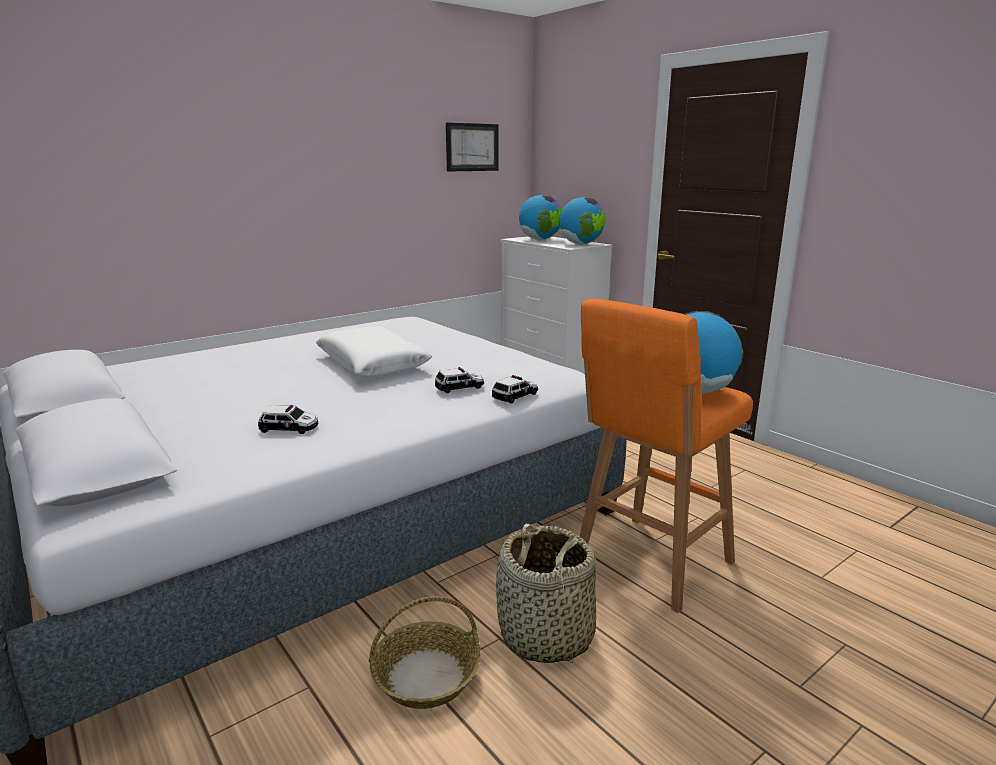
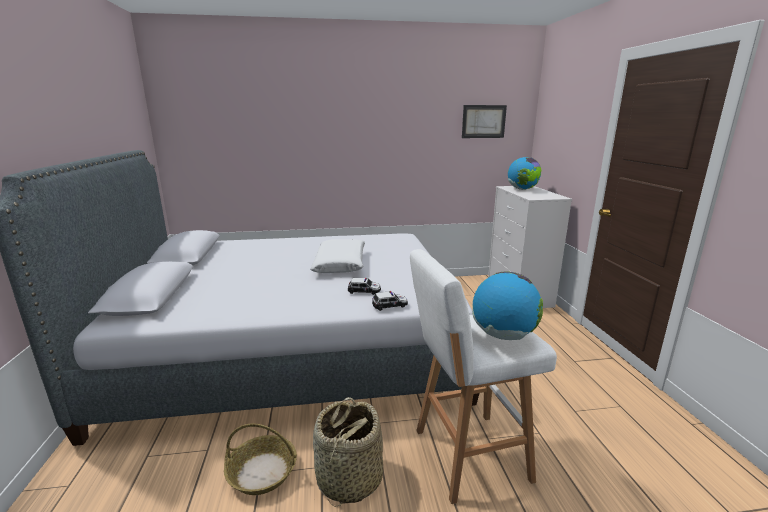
camera: 30 degrees right, 0 degrees up
(289, 428) = (246, 296): toy car -> none
(581, 244) = (546, 196): globe -> none
(650, 563) = (467, 455): orange stool -> white stool

